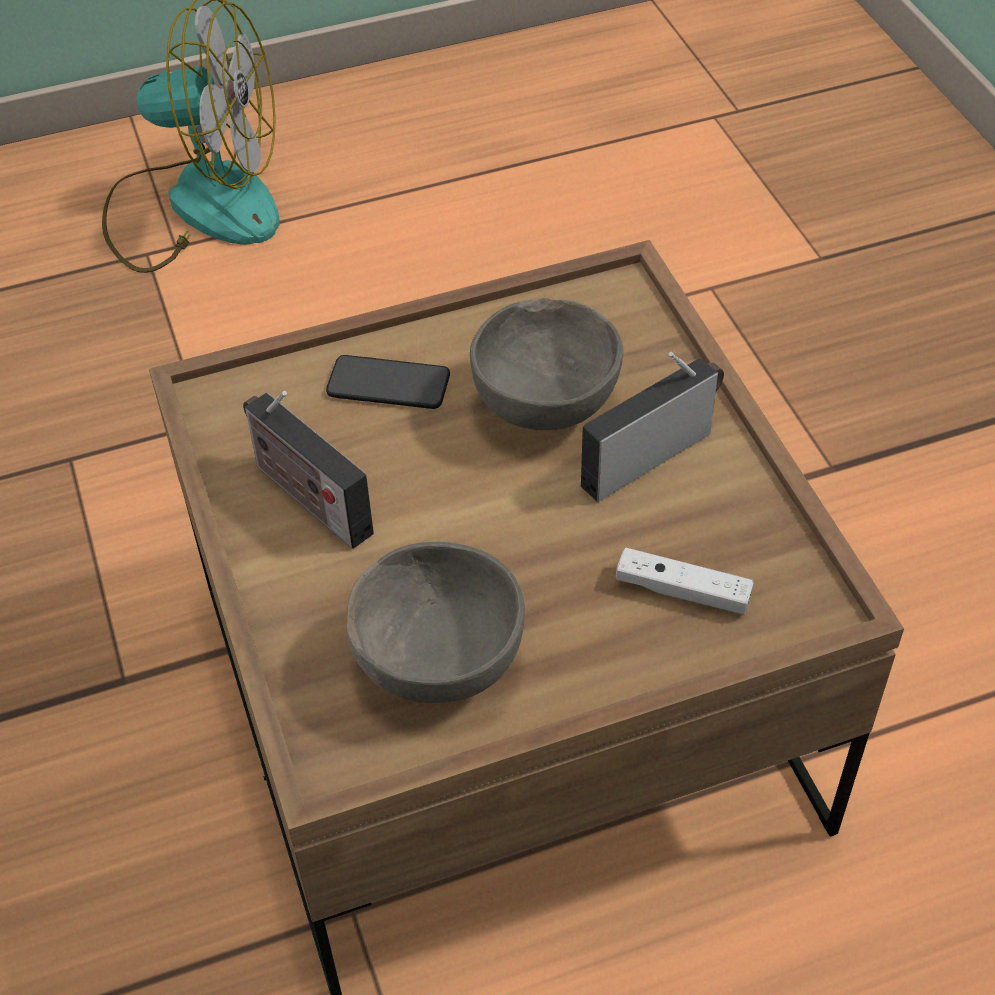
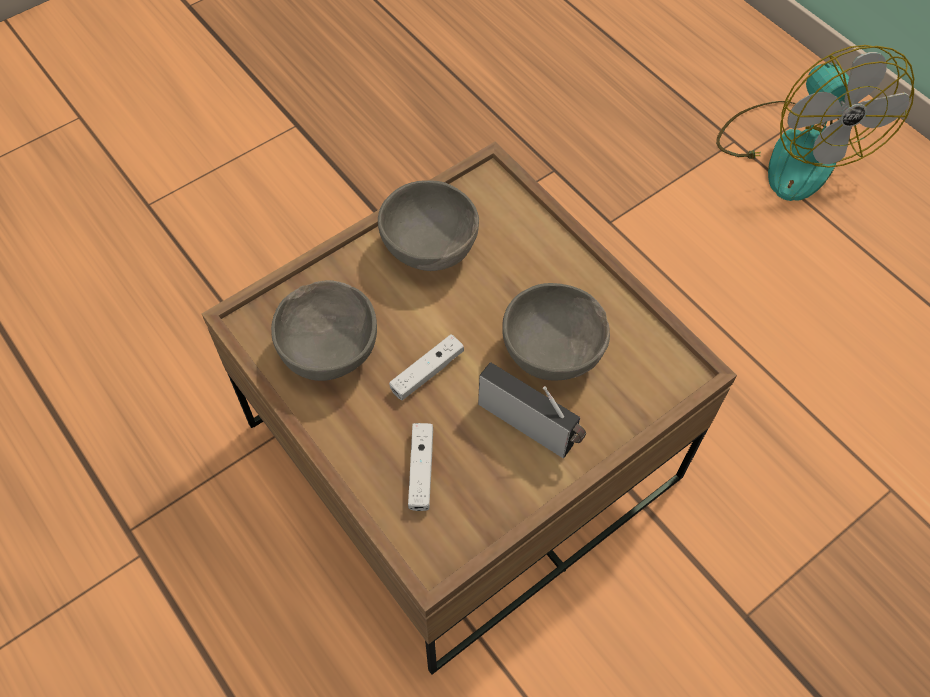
camera: 70 degrees right, 10 degrees up
(307, 496) = (429, 251): radio -> grey bowl
(388, 384) = (535, 263): phone -> none
(522, 548) = (427, 372): none -> white game controller

